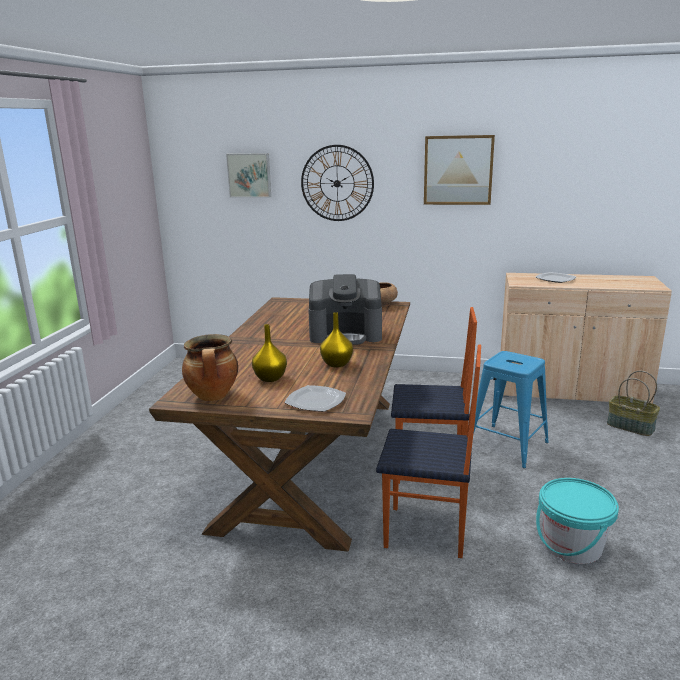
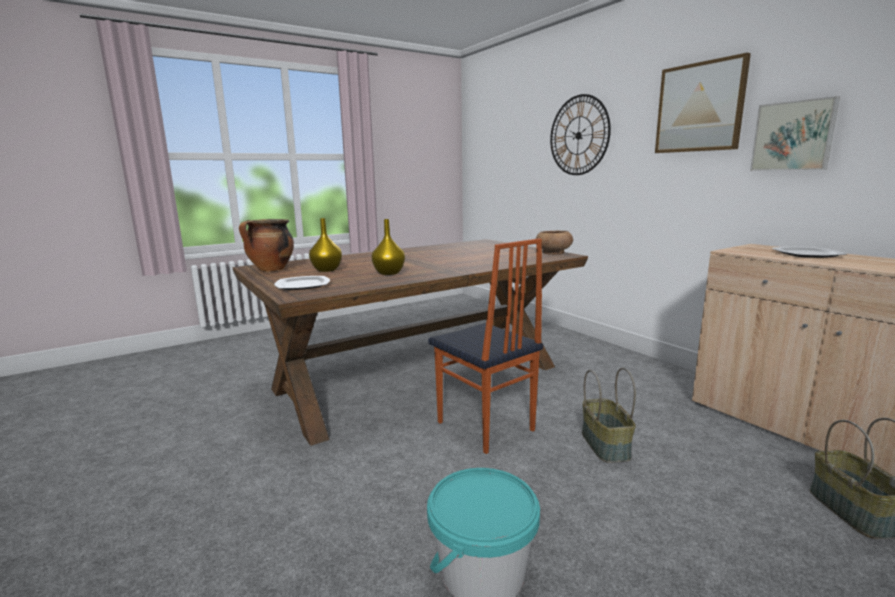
camera: 45 degrees right, 5 degrees down
(249, 175) = (516, 133): picture -> picture (793, 136)
(346, 335) = (457, 262): coffee machine -> none
(426, 533) = (382, 468): chair -> none
(507, 446) = (606, 445): blue stool -> basket

